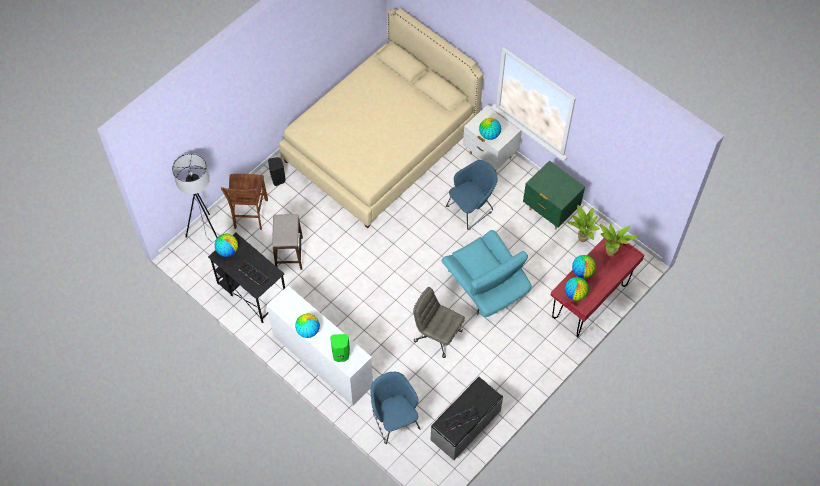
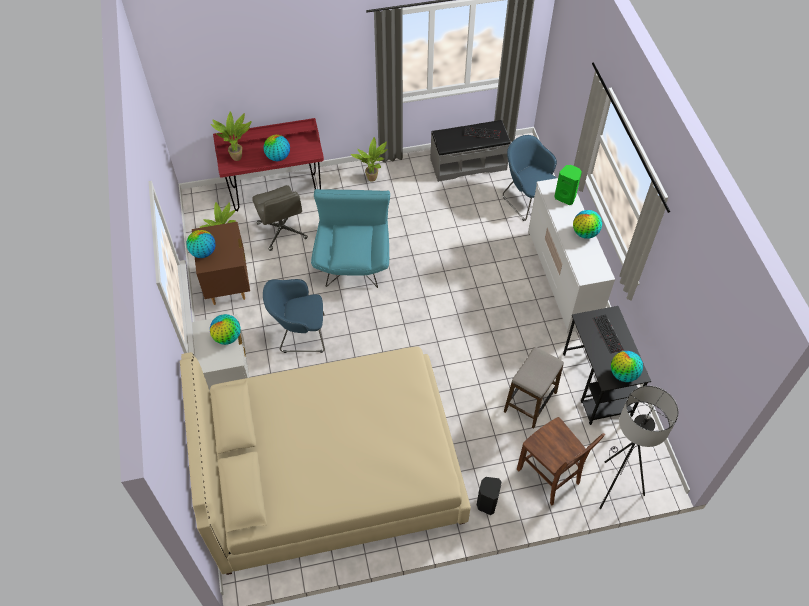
camera: 145 degrees left, 5 degrees down
(249, 214) = (549, 477): brown chair -> brown chair turned 105 degrees clockwise
(394, 419) = (526, 199): blue armchair -> blue armchair turned 135 degrees clockwise
(437, 335) = (436, 240): grey office chair -> grey office chair (282, 231)
(528, 360) = (373, 179): none -> potted plant
(550, 212) = (228, 285): green nightstand -> brown nightstand
(575, 294) = (303, 145): globe -> globe (203, 252)

